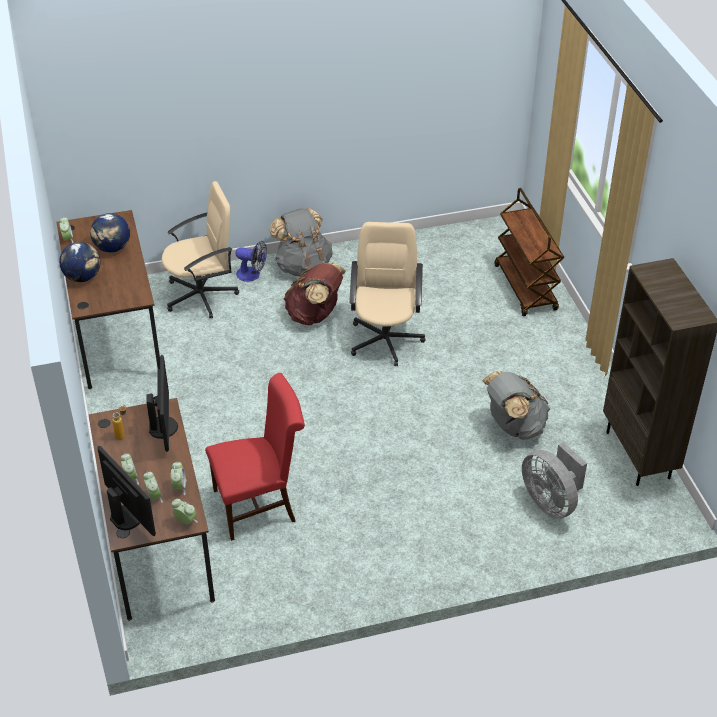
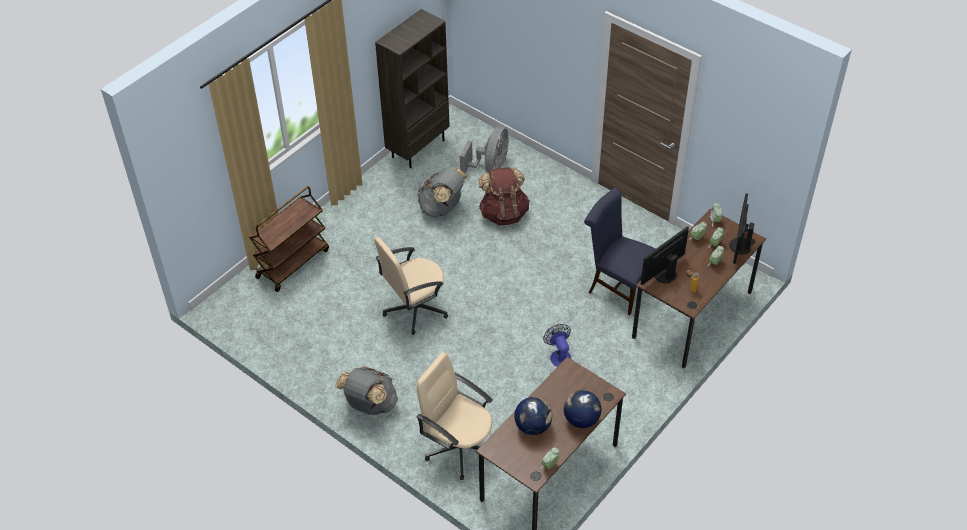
camera: 125 degrees left, 5 degrees up
(252, 275) = (407, 431): fan -> fan (559, 355)
(260, 504) = (617, 286): red chair -> blue chair
(315, 315) = (422, 363): brown backpack -> brown backpack (503, 213)

